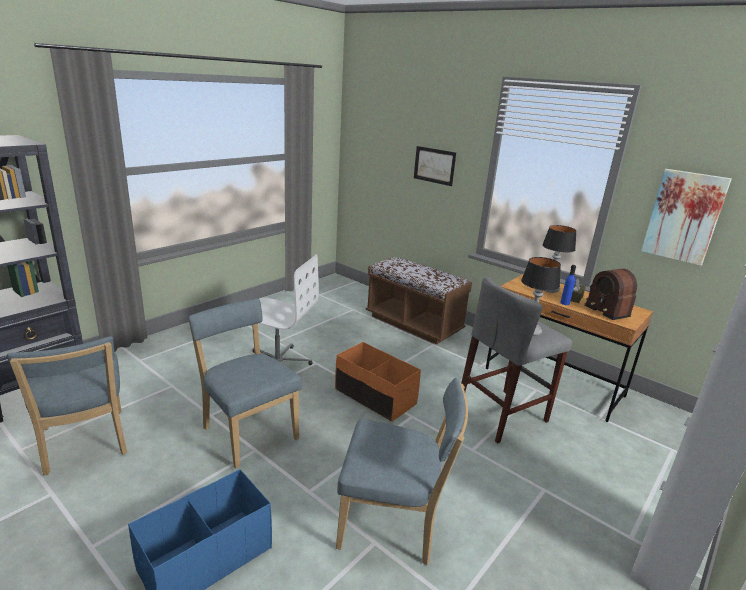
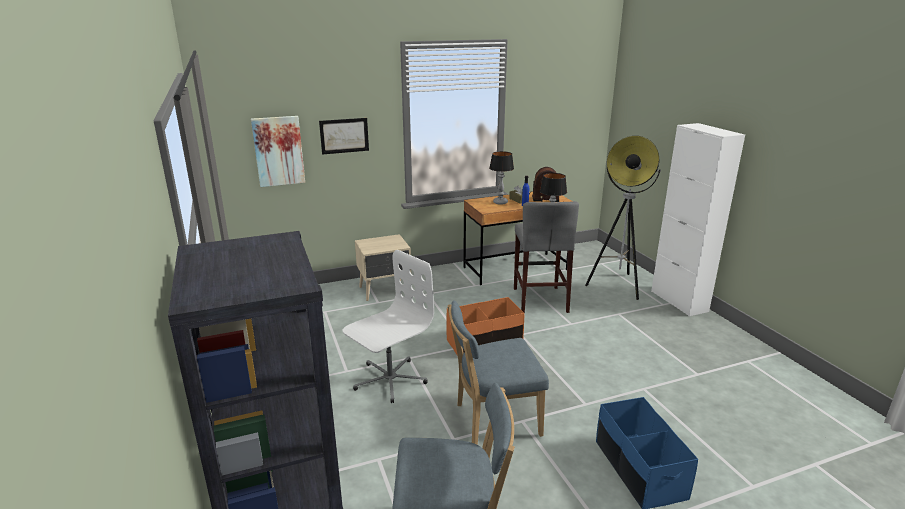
camera: 60 degrees left, 0 degrees up
(393, 524) = (630, 376): blue chair -> none
(413, 324) = (385, 291): brown bench -> beige nightstand
(626, 477) = (618, 285): none -> floor lamp
(684, 216) = (547, 122): picture -> picture (278, 151)

